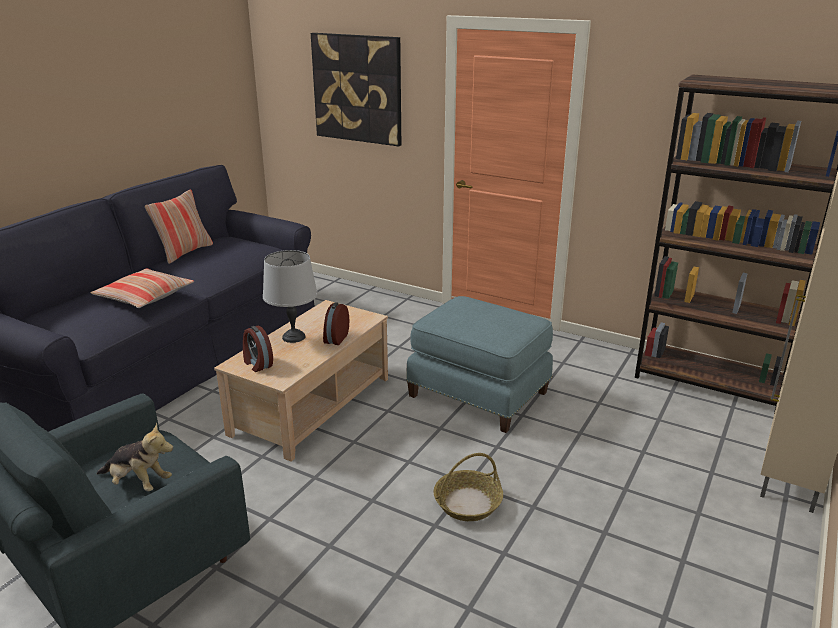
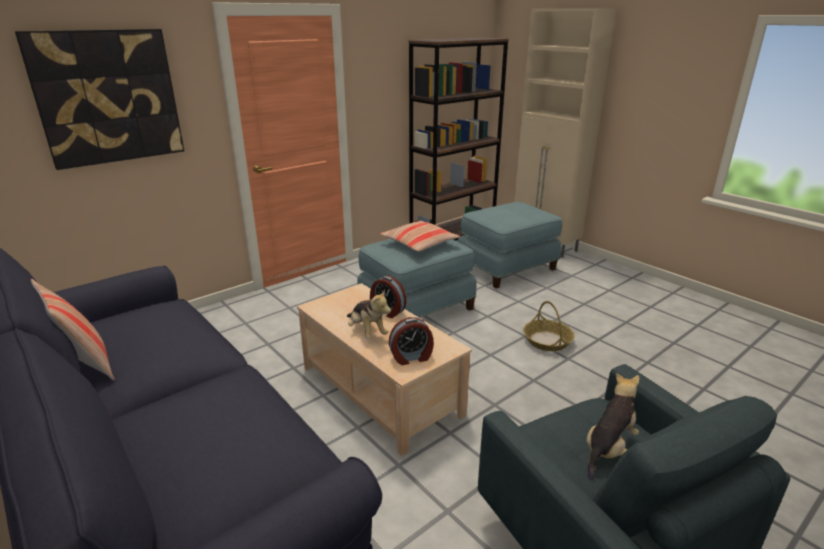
camera: 70 degrees left, 0 degrees up
(145, 297) = (222, 403): pillow -> pillow (419, 243)
(294, 337) = (367, 331): grey table lamp -> plush toy
(655, 444) = (507, 268): none -> blue ottoman

